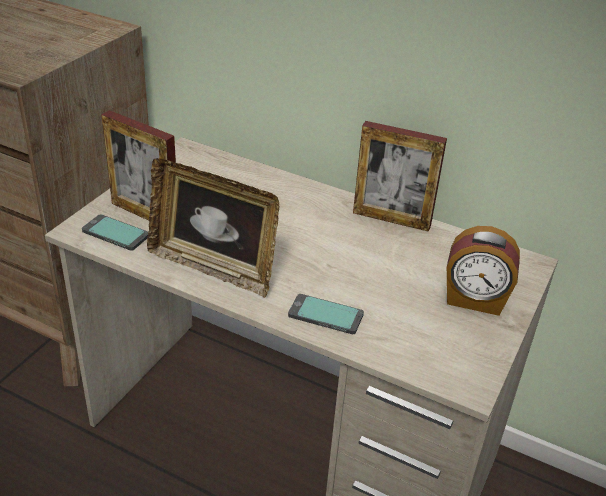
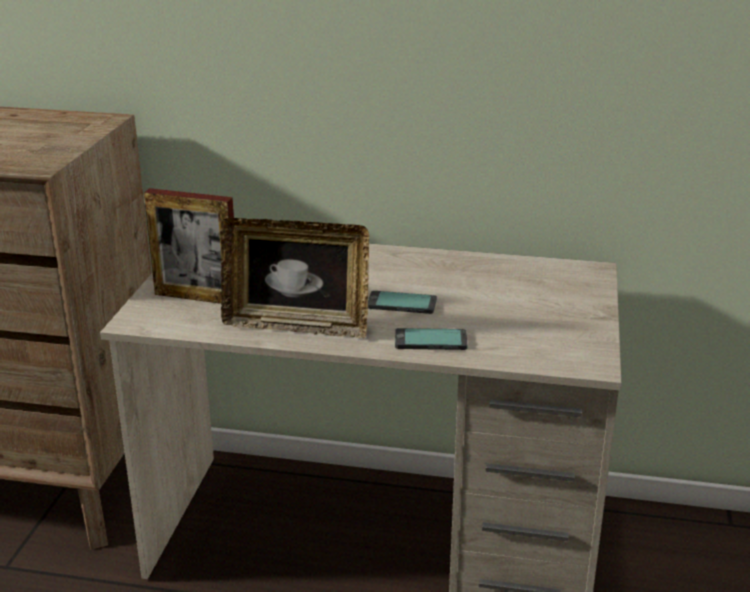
camera: 15 degrees left, 10 degrees down
(115, 234) = (177, 317): phone -> phone (401, 304)
(391, 219) = (446, 259): picture frame -> none
(474, 300) = (560, 305): alarm clock -> none

